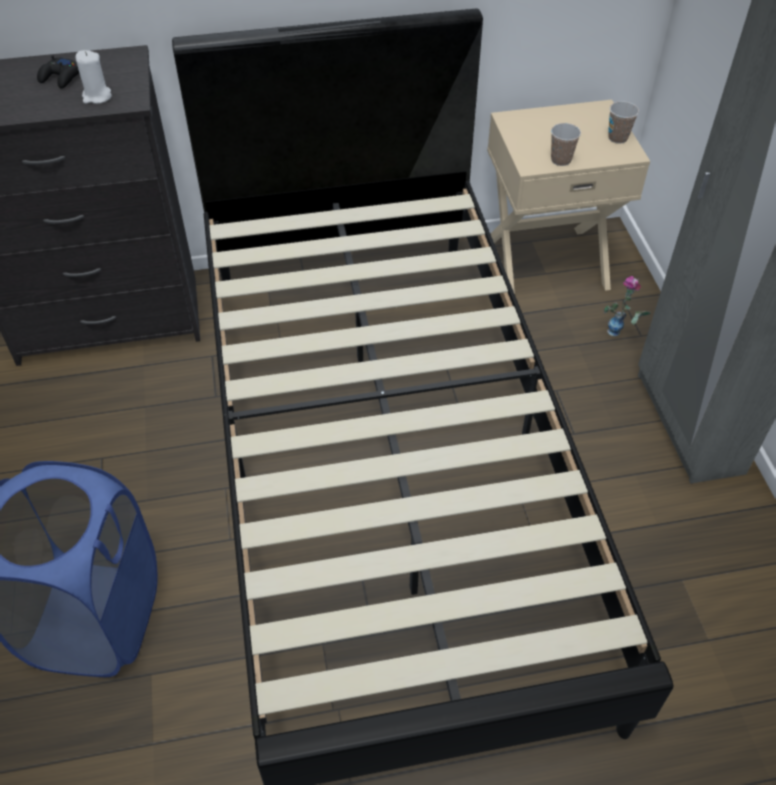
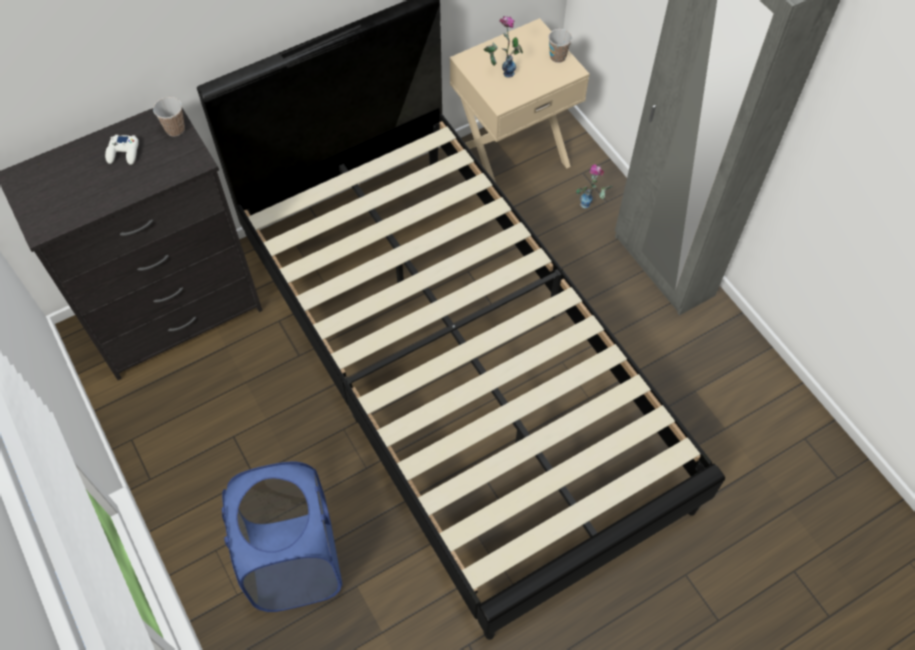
camera: 20 degrees left, 10 degrees up
(61, 77) = (124, 153): black game controller -> white game controller
(97, 97) = (166, 165): white candle -> none
(544, 137) = (501, 71): none -> vase
(561, 160) = (522, 91): cup -> cup (175, 129)

